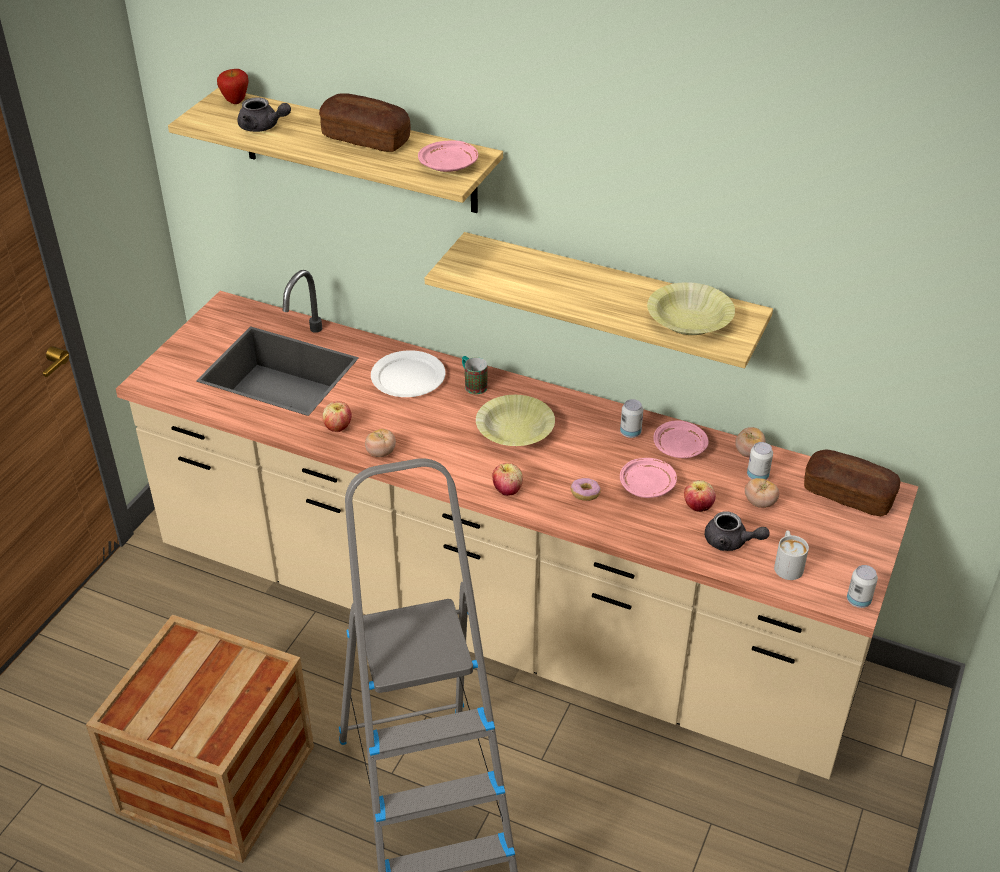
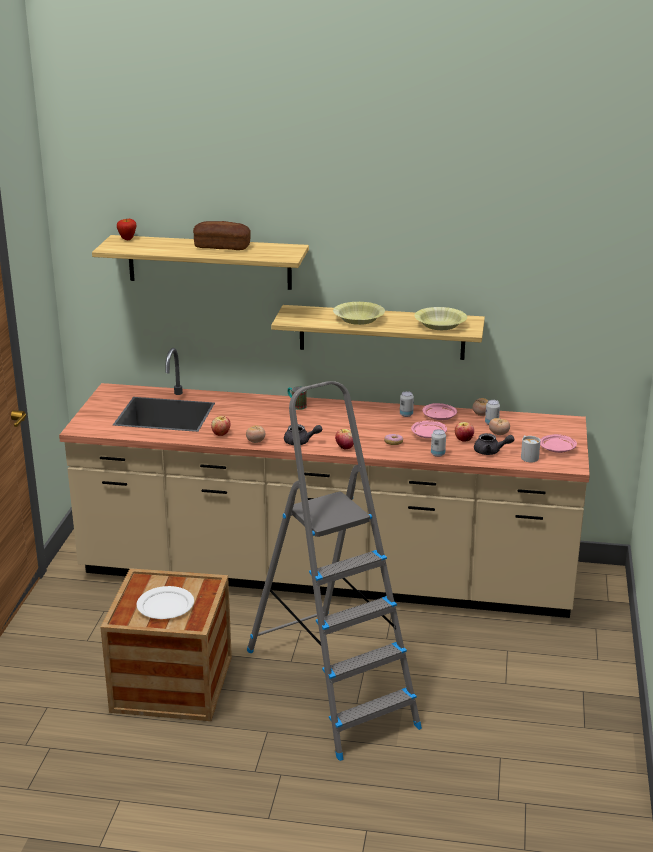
camera: 15 degrees left, 15 degrees down
(263, 127) = (154, 247): grey teapot -> grey teapot (300, 442)
(408, 378) = (252, 407): white plate -> white plate (165, 606)
(449, 165) = (281, 252): pink plate -> pink plate (557, 449)
(515, 431) = (334, 422): yellow bowl -> yellow bowl (358, 320)
(848, 495) = (548, 424): bread -> none
(858, 601) = (575, 465): can -> can (437, 454)

